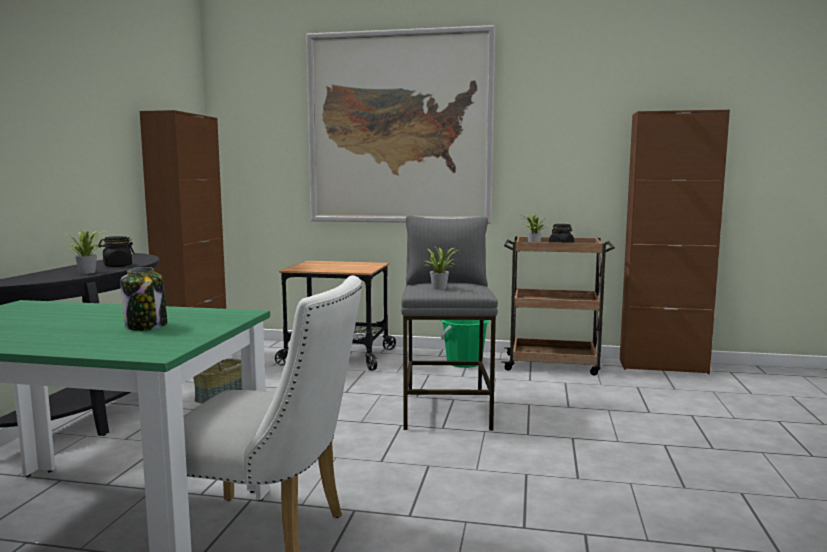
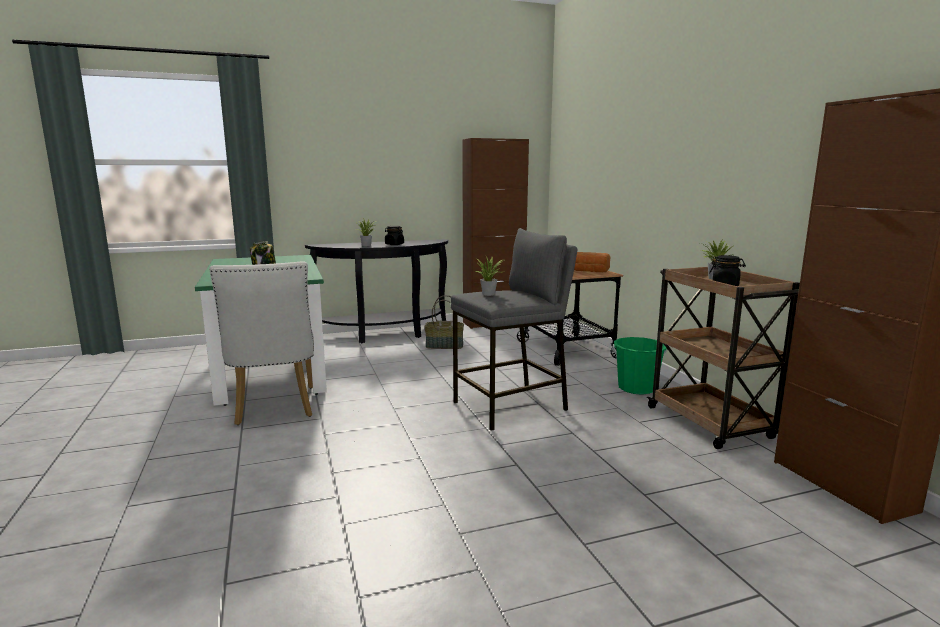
camera: 60 degrees right, 5 degrees up
(358, 265) = (590, 271): none -> bread
(400, 129) = (647, 140): picture -> none

